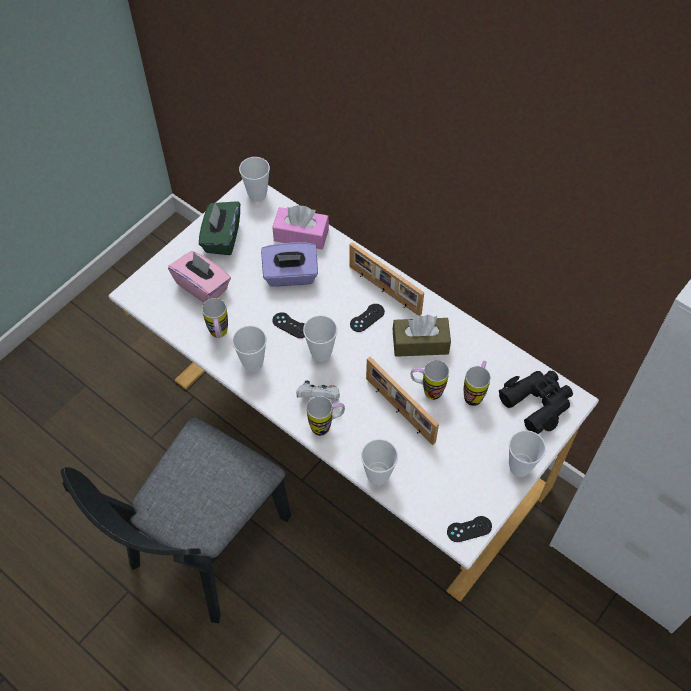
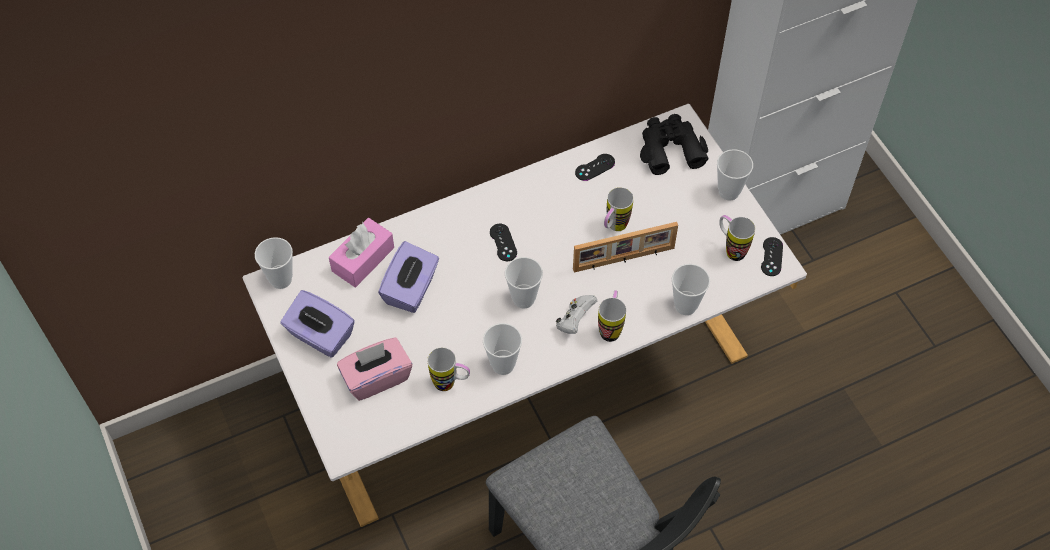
camera: 65 degrees left, 0 degrees up
(221, 238) = (320, 336): green tissue box -> purple tissue box
(291, 325) = (474, 313): black game controller -> black game controller (595, 167)
(384, 290) = (478, 215): picture frame -> none
(420, 343) = (557, 210): brown tissue box -> none
(475, 393) = (635, 191): mug -> mug (731, 249)

